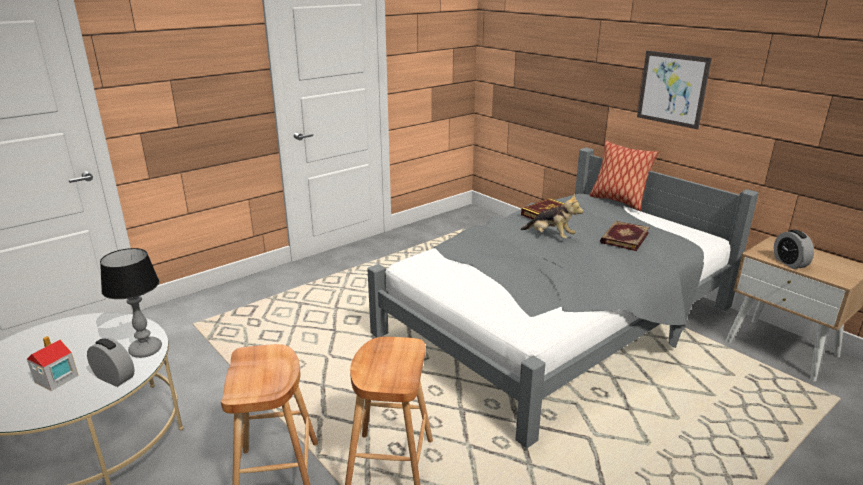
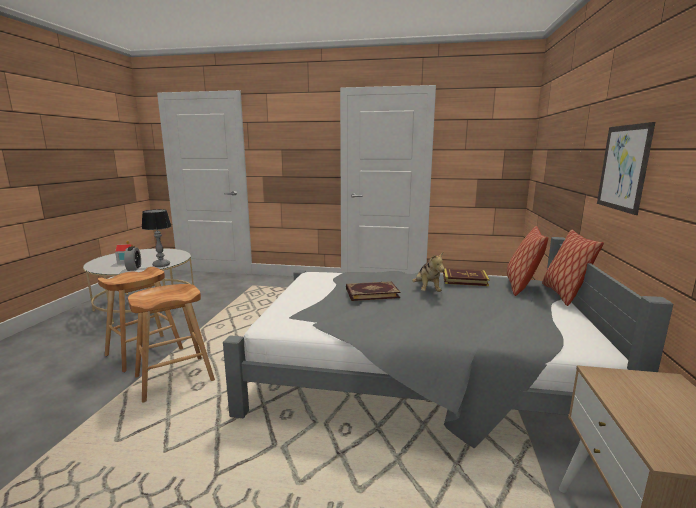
camera: 50 degrees right, 10 degrees down
(585, 205) = (521, 287): none -> pillow
(623, 237) = (489, 312): book -> book (372, 293)
(789, 263) = (624, 401): alarm clock -> none

